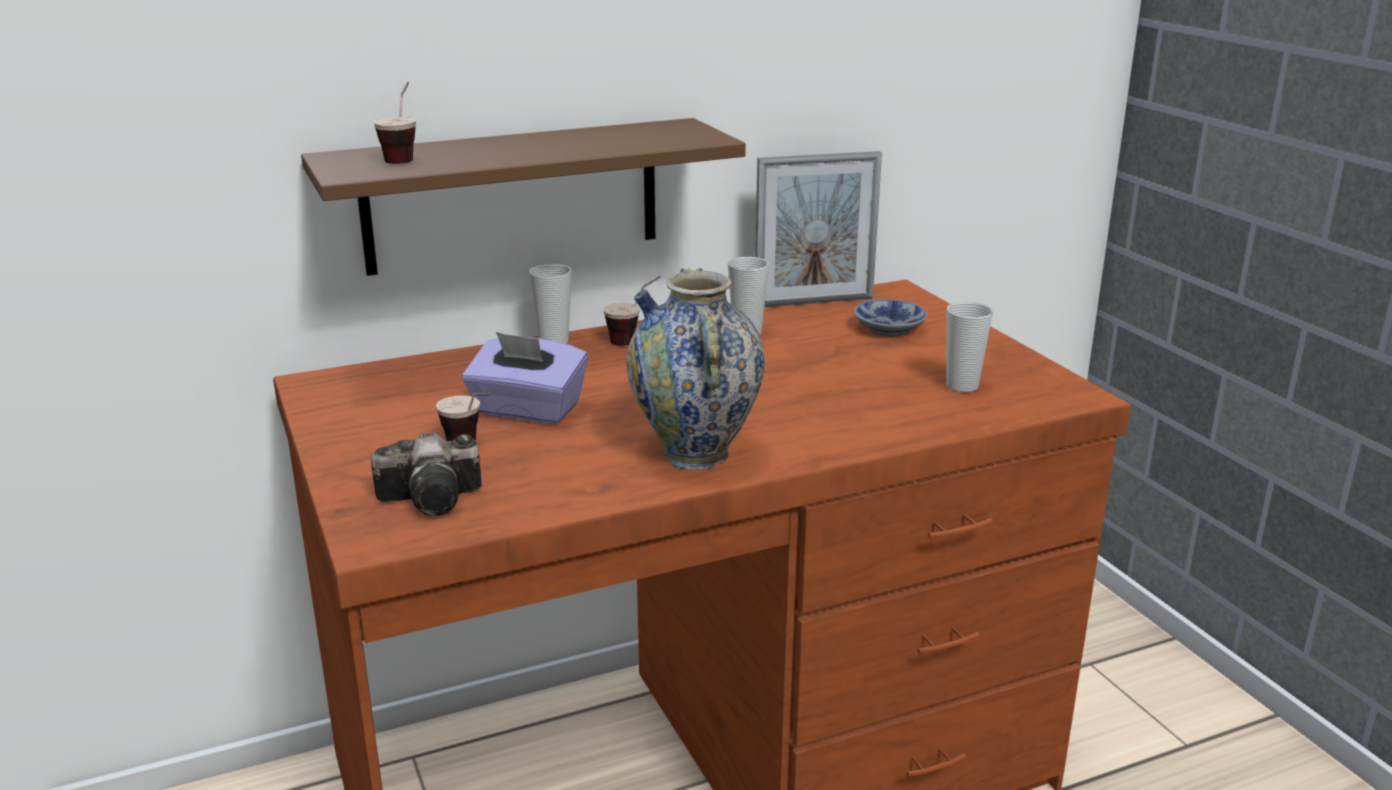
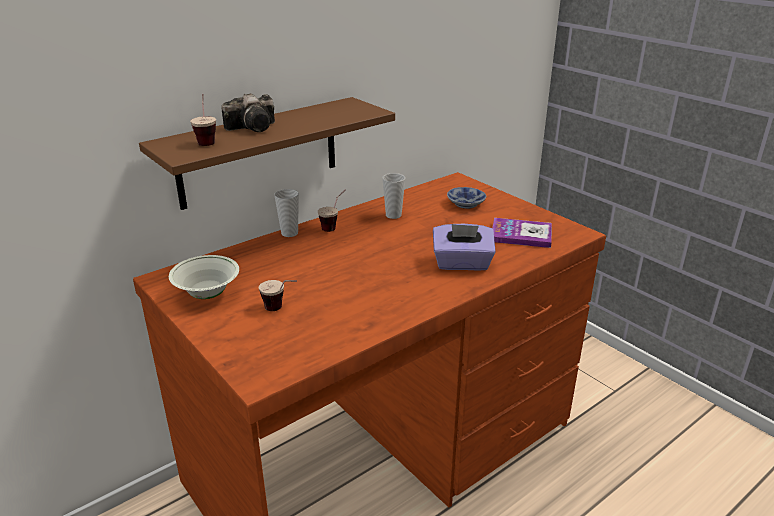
camera: 15 degrees left, 5 degrees up
(370, 412) = (207, 294): none -> white bowl
(436, 498) = (279, 346): camera -> camera (254, 127)
(527, 410) = (299, 280): purple tissue box -> purple tissue box (462, 264)
(696, 454) = (408, 296): vase -> none
(814, 302) = (418, 191): picture frame -> none
(962, 386) = (521, 234): cup -> book

